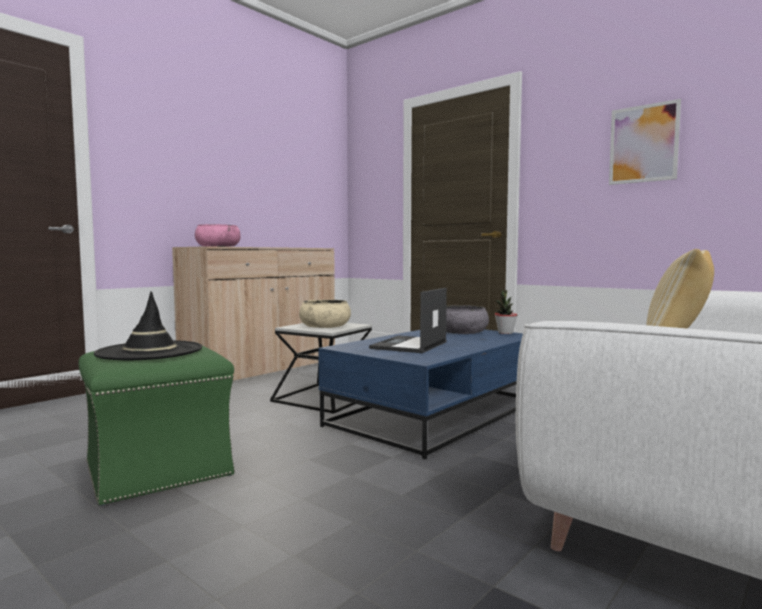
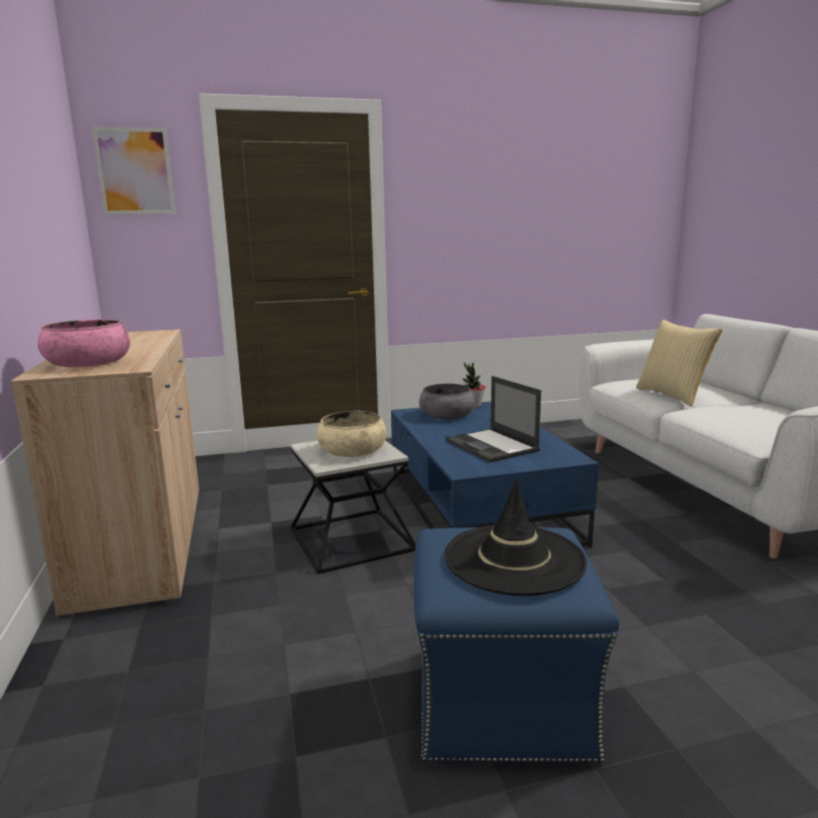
camera: 55 degrees left, 10 degrees up
(158, 468) = (500, 701): green ottoman -> blue ottoman
(643, 144) = (505, 205): picture -> picture (135, 171)

